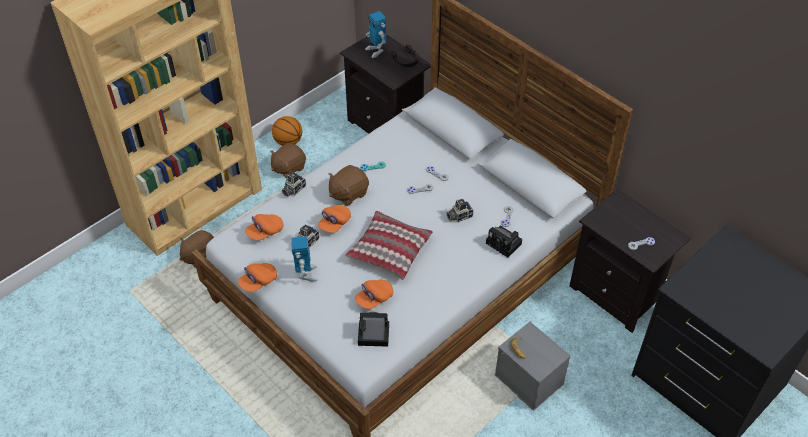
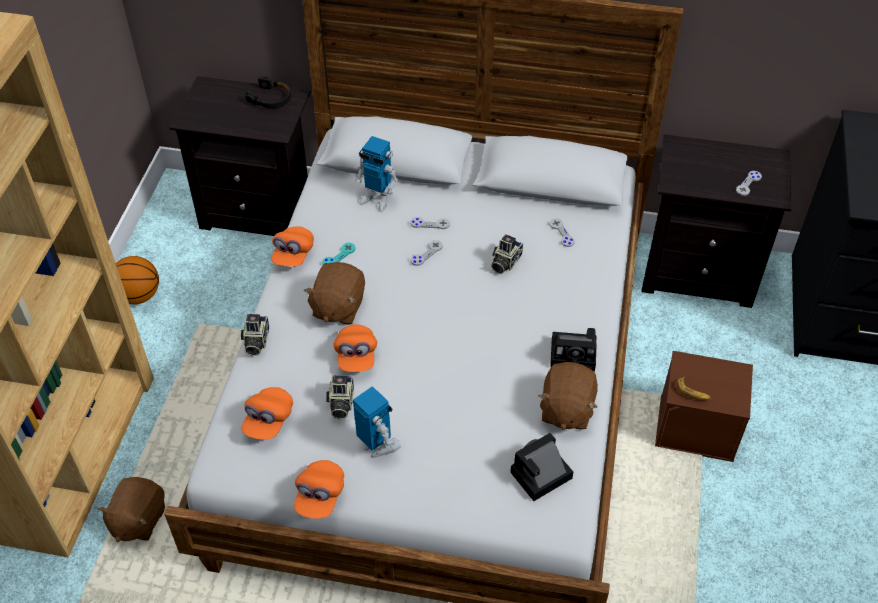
camera: 35 degrees left, 0 degrees up
(288, 168) = (168, 330): brown plush toy -> brown plush toy (566, 409)
(374, 298) = (497, 426): orange cap -> orange cap (293, 255)
(376, 50) = (219, 104): toy robot -> toy robot (377, 199)
(389, 251) = (459, 353): pillow -> none
(505, 244) = (590, 267): camera -> camera (575, 354)
(530, 380) = (697, 427): grey storage box -> brown storage box

